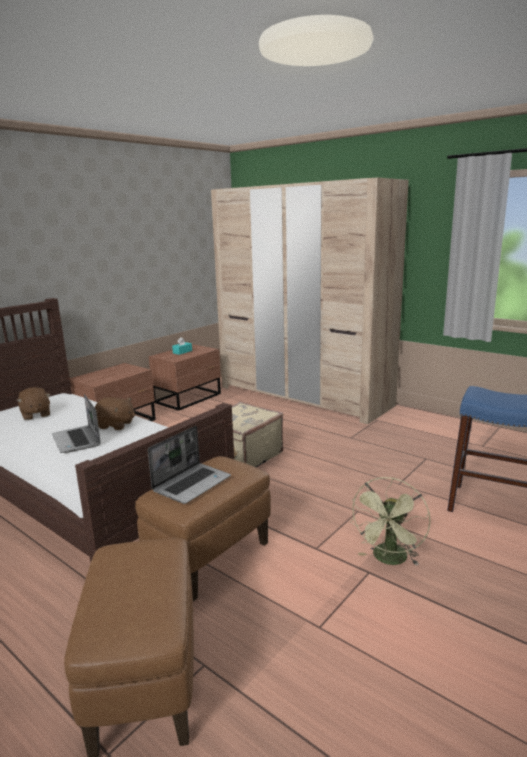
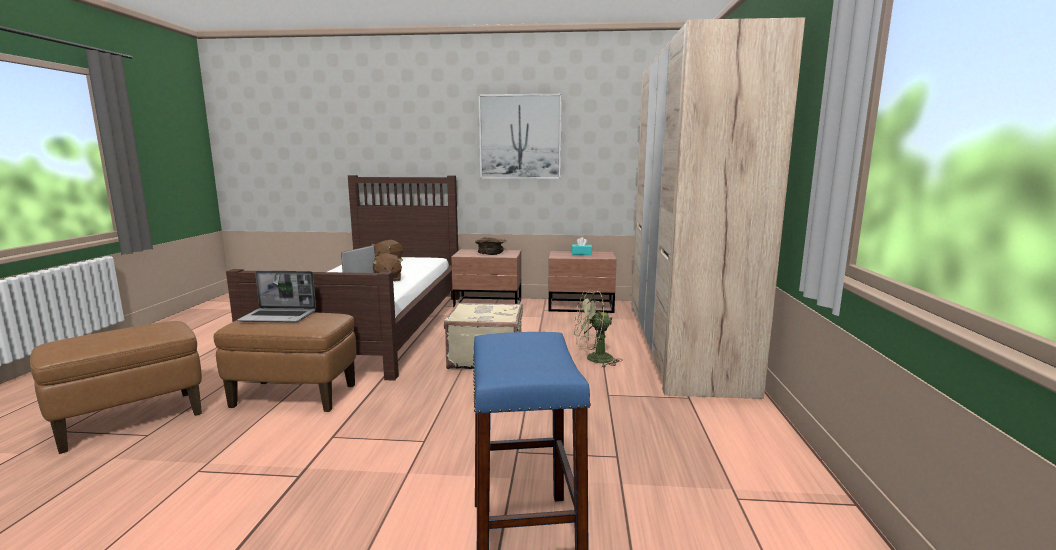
camera: 55 degrees right, 5 degrees down
(107, 249) = (520, 137): none -> picture
(113, 372) = (491, 252): none -> brown bowl
(389, 560) = (328, 483): green fan -> green fan (594, 359)

